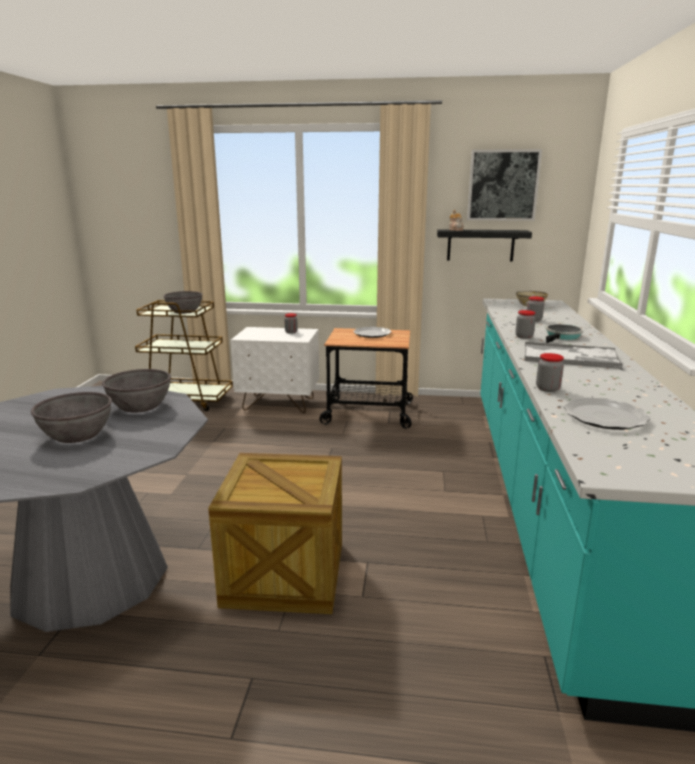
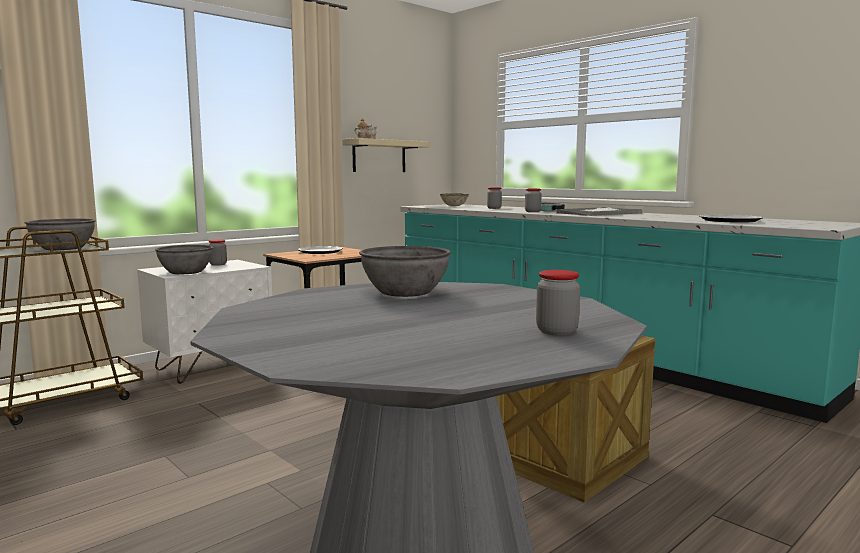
camera: 50 degrees left, 10 degrees down
(77, 435) = (455, 313): grey bowl -> grey bowl (186, 272)
(480, 245) = (379, 156): black shelf -> beige shelf
(503, 185) = (392, 98): picture -> none
(547, 389) = (661, 219): jar -> jar (556, 331)

